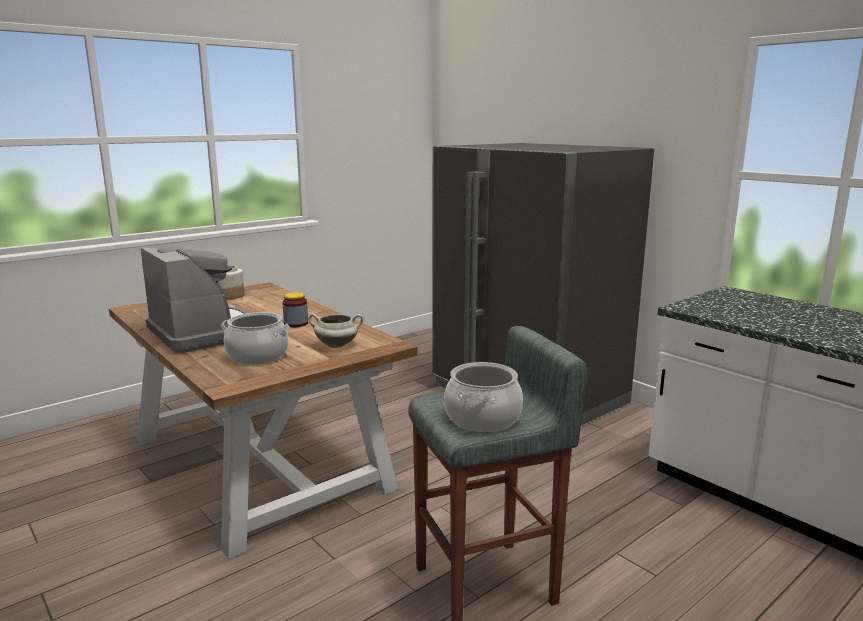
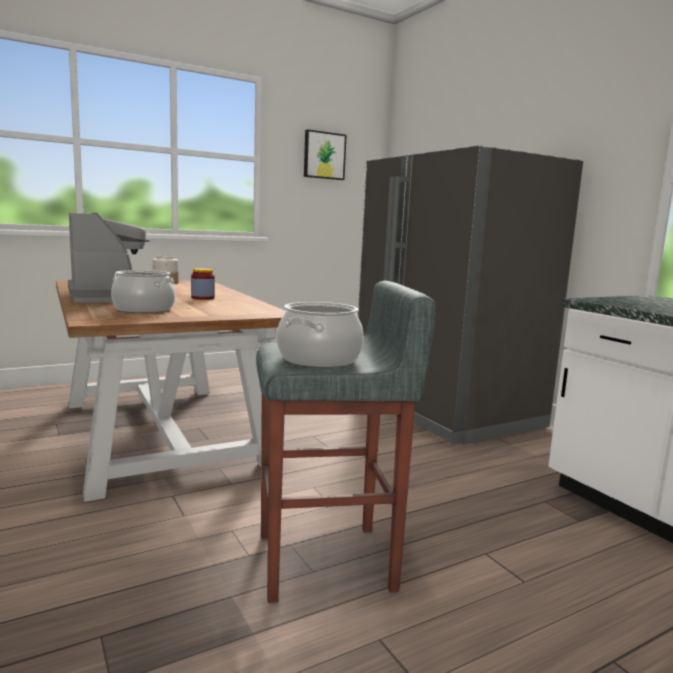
camera: 10 degrees right, 5 degrees down
(337, 345) = (225, 310): white cooking pot -> none
(368, 123) = (324, 155): none -> picture

